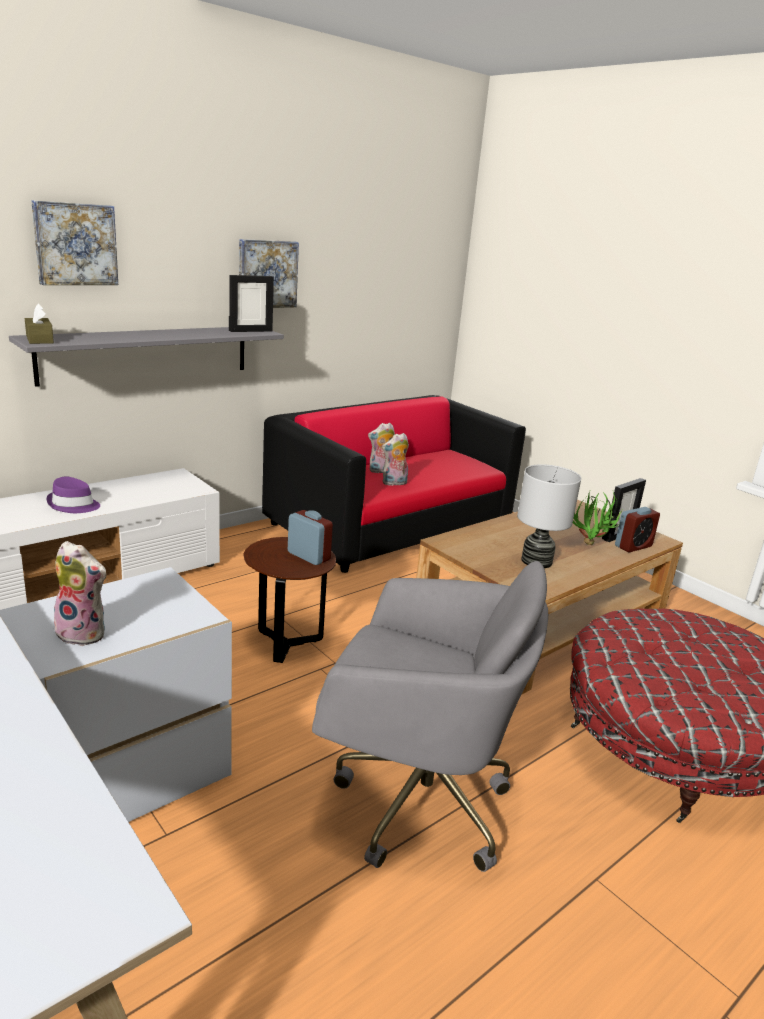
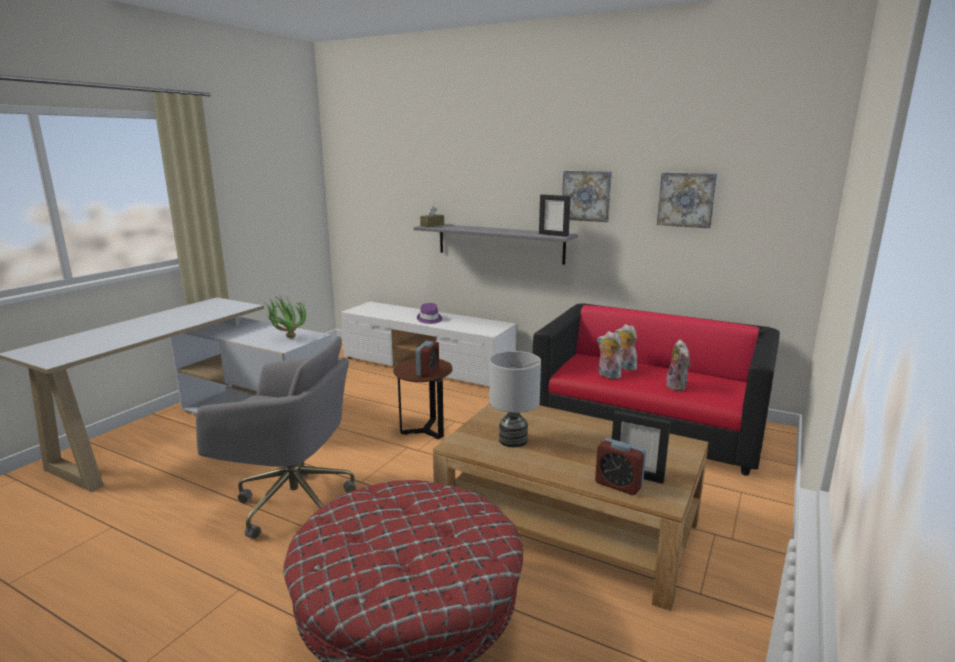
camera: 70 degrees right, 5 degrees down
(75, 244) = (464, 175): picture -> picture (686, 199)
(84, 633) = (257, 336): plush toy -> plush toy (678, 387)
(414, 804) = (290, 505): grey office chair -> grey office chair turned 75 degrees counterclockwise
(588, 547) = (578, 461): potted plant -> potted plant (286, 338)

